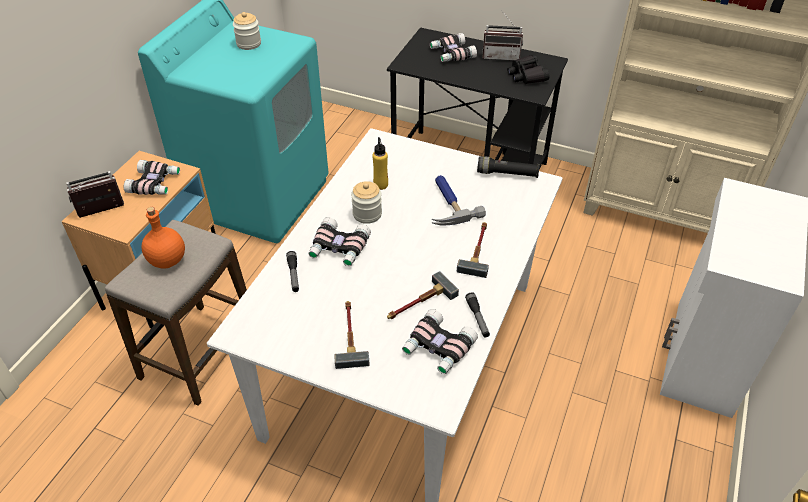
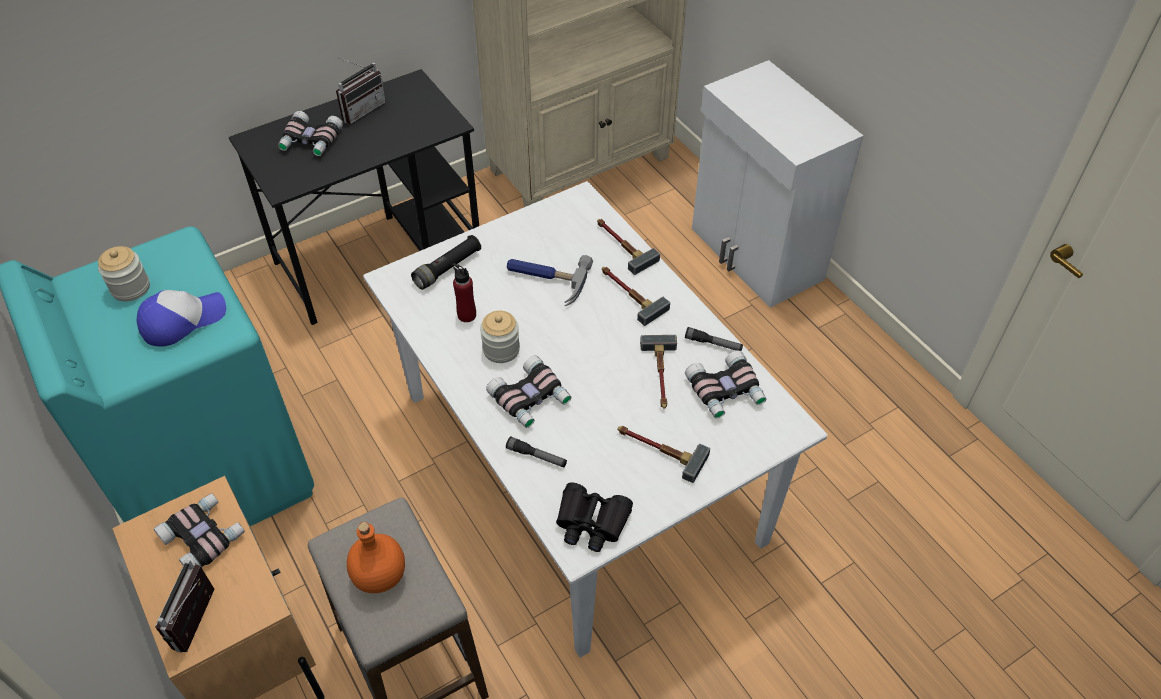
camera: 55 degrees left, 5 degrees up
(241, 70) = (182, 320): none -> cap
(380, 185) = (466, 315): yellow bottle -> red bottle
(507, 174) = (546, 214): black flashlight -> black flashlight (448, 268)
(520, 223) = (622, 245): none -> hammer
(526, 75) = (415, 112): black binoculars -> black binoculars (591, 522)

